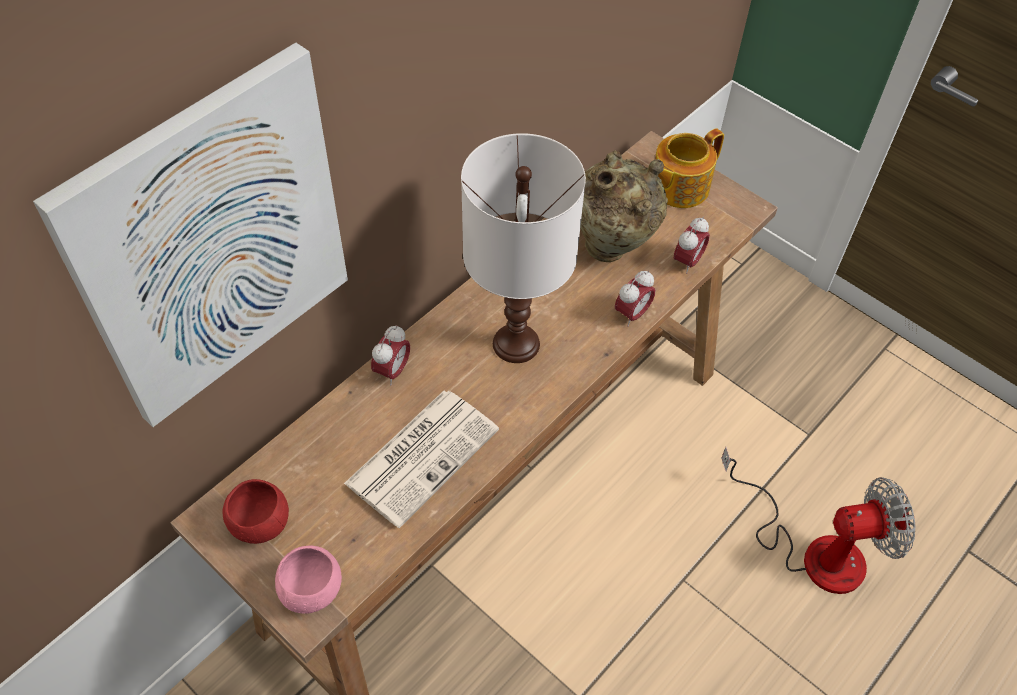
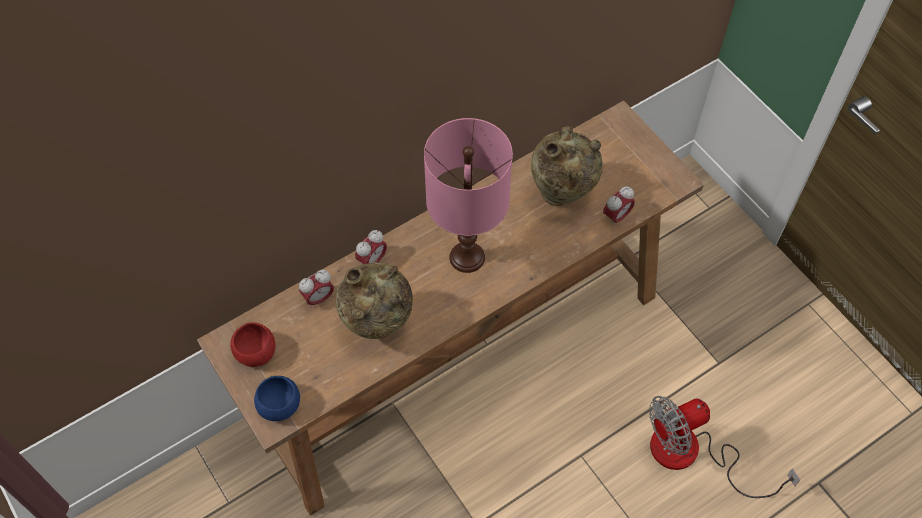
camera: 15 degrees right, 5 degrees up
(213, 242) = (245, 169): picture -> none
(312, 590) = (280, 406): pink bowl -> blue bowl
(423, 454) = (378, 327): newspaper -> beige vase
(516, 343) = (467, 257): white table lamp -> pink table lamp
(632, 314) = (560, 251): alarm clock -> alarm clock (318, 298)
(678, 187) = (629, 152): teapot -> none
(814, 549) = (692, 455): fan -> fan turned 150 degrees clockwise

